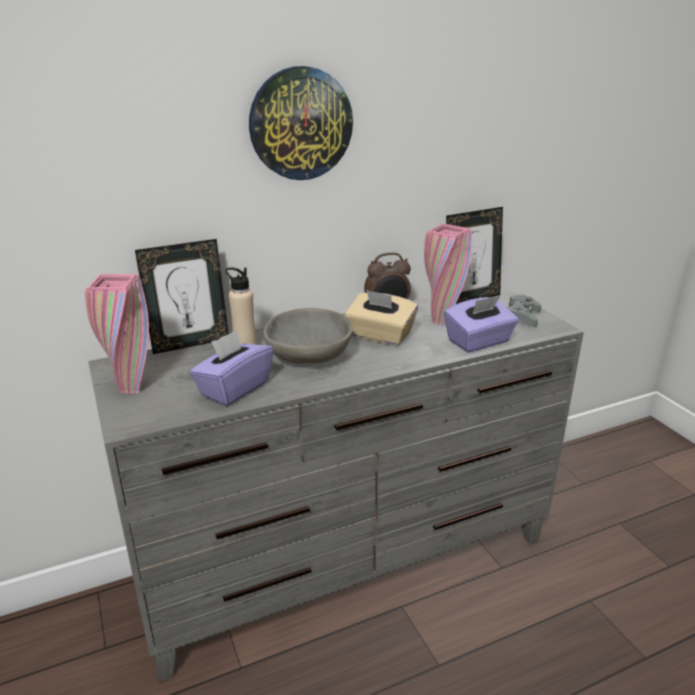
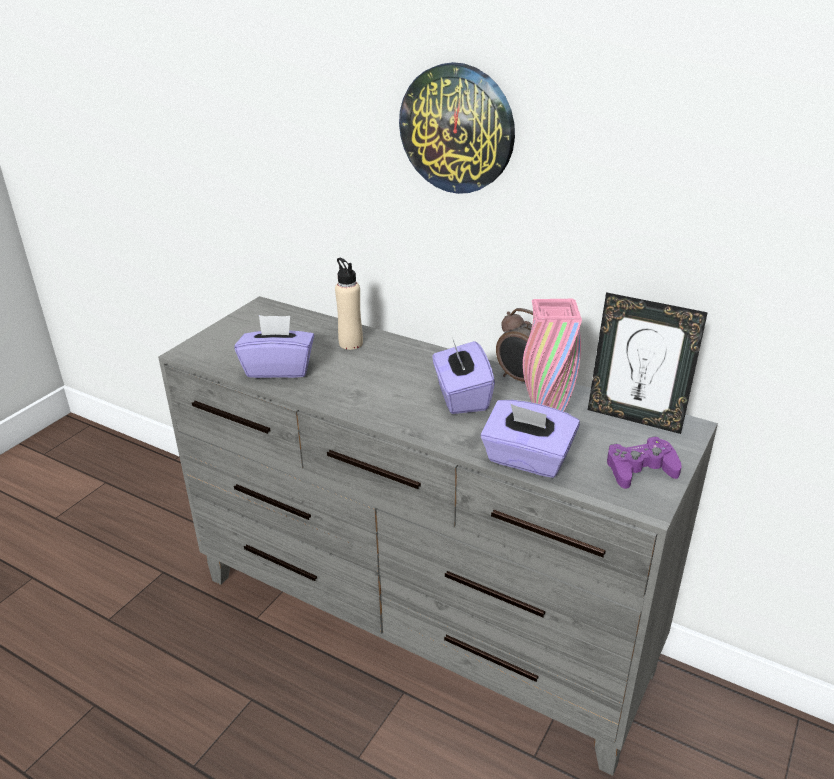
camera: 55 degrees right, 5 degrees up
(131, 388) = (237, 329): pink vase -> none
(190, 343) = (330, 318): picture frame -> none
(308, 357) = (370, 378): grey bowl -> none
(380, 336) = (461, 396): beige tissue box -> purple tissue box
(522, 317) = (640, 469): grey game controller -> purple game controller

